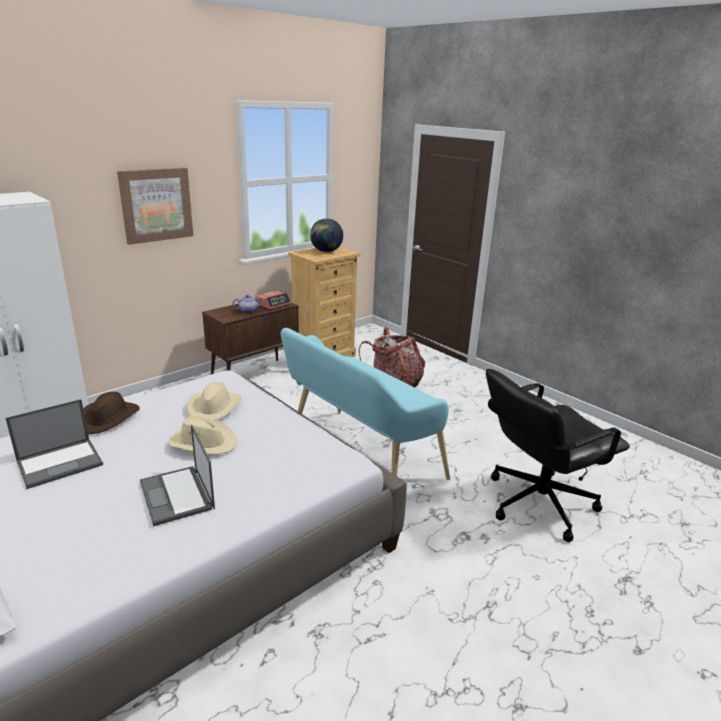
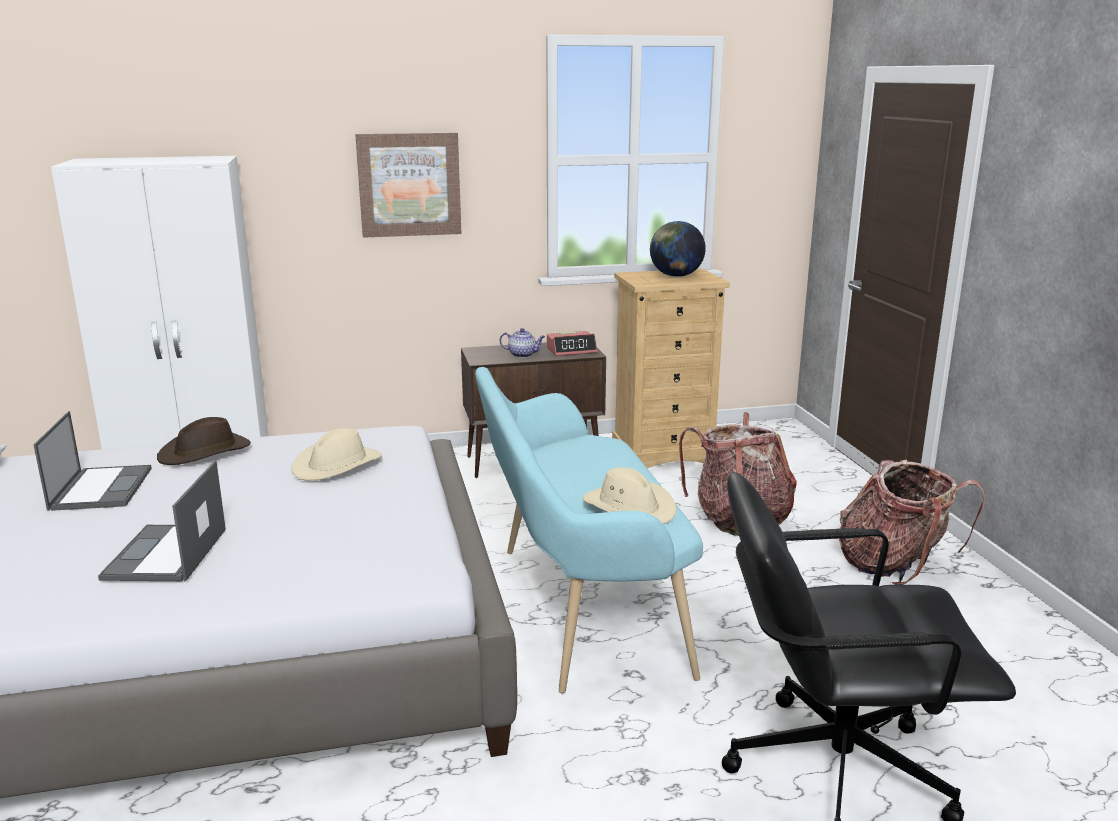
camera: 30 degrees right, 5 degrees down
(61, 462) = (101, 488): laptop -> laptop turned 90 degrees counterclockwise
(203, 442) = (271, 502): beige hat -> beige hat (630, 507)
(482, 395) = (895, 566): none -> backpack

